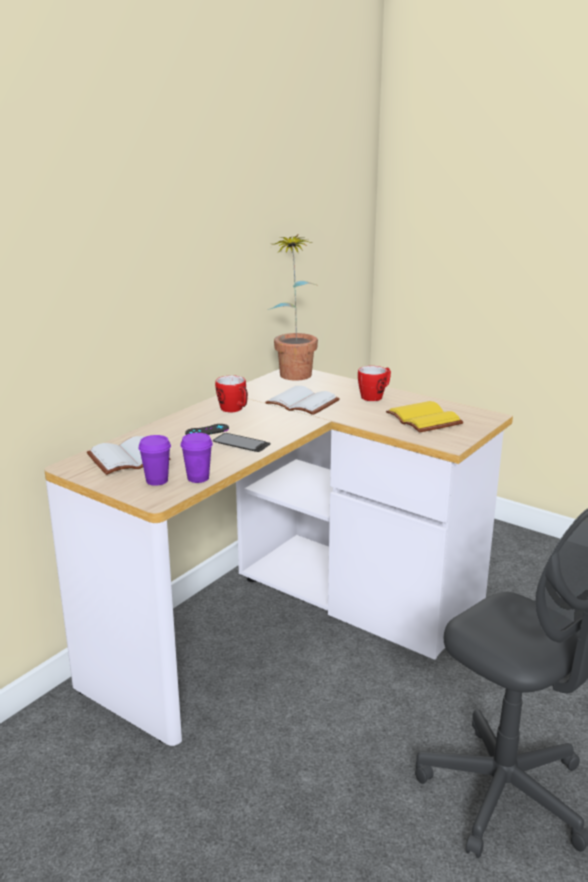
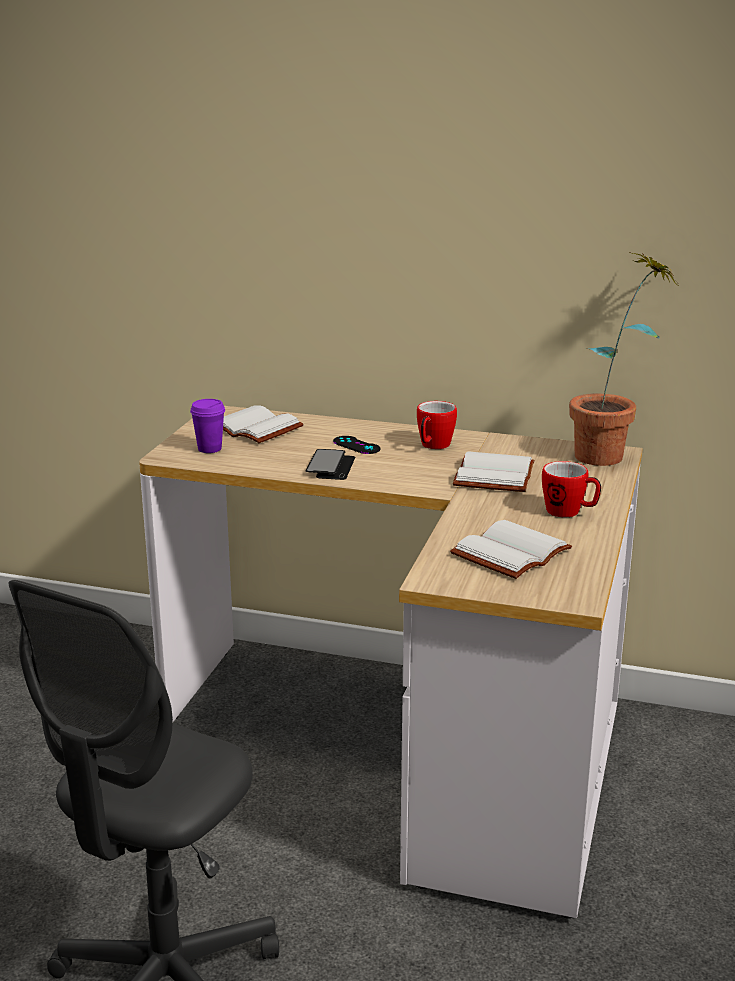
camera: 70 degrees right, 0 degrees up
(198, 478) = (226, 463): purple cup -> none
(426, 419) = (512, 554): yellow book -> white book

